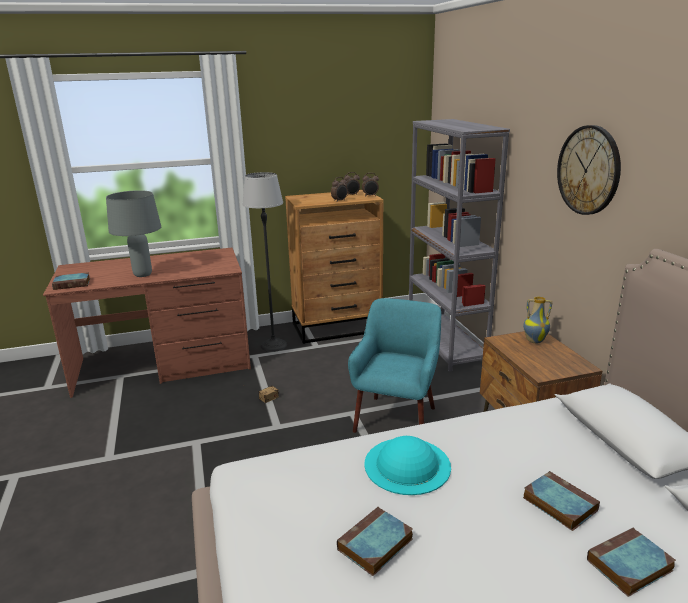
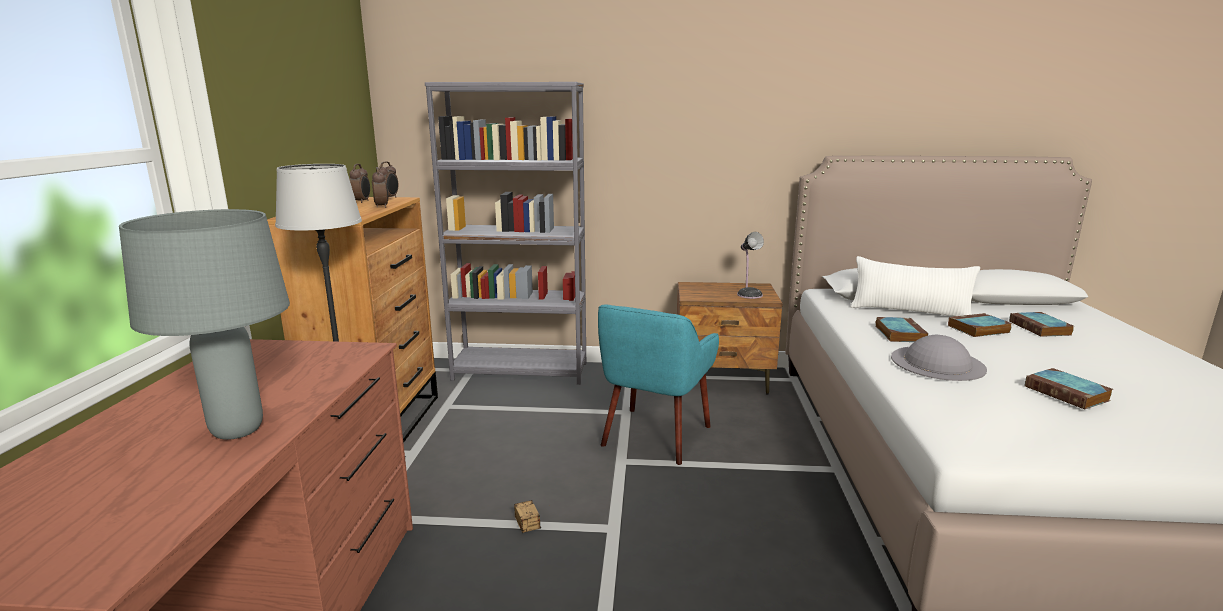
camera: 70 degrees left, 5 degrees down
(73, 283) = (107, 542): book -> book (899, 333)
(396, 419) = (654, 436): turquoise armchair -> turquoise armchair turned 105 degrees counterclockwise
(407, 465) = (937, 363): turquoise hat -> grey hat
(534, 340) = (702, 288): vase -> none
(544, 363) = (749, 294): none -> table lamp
(579, 455) = (909, 312): none -> white pillow
(588, 170) = (717, 110): wall clock -> none

